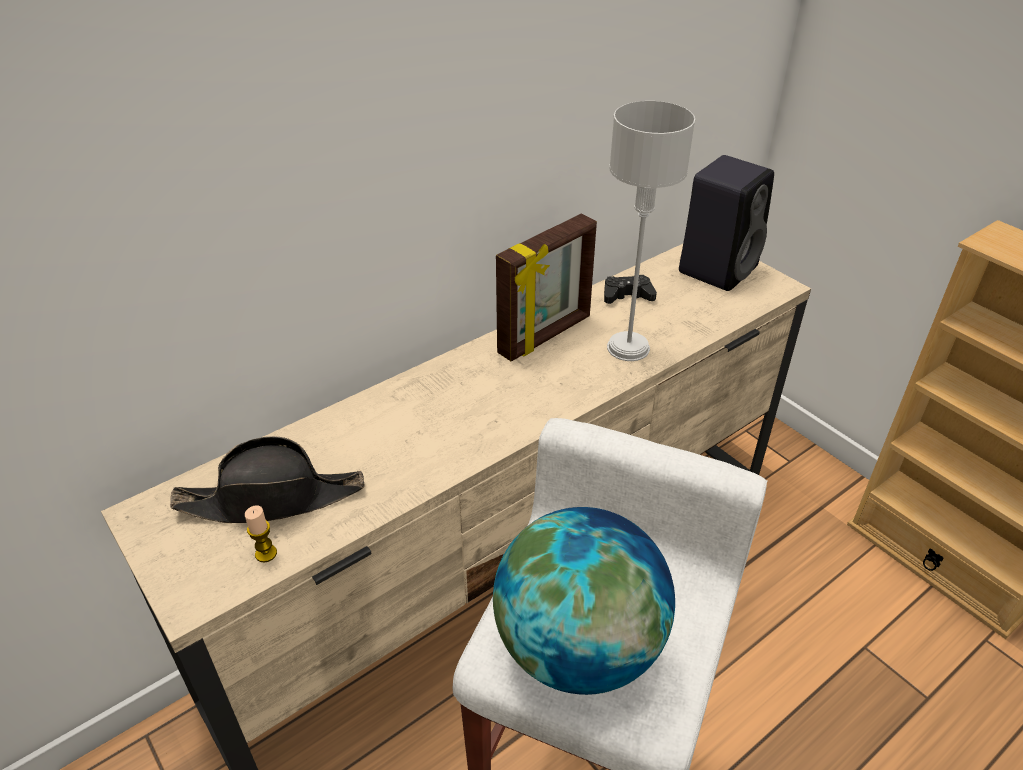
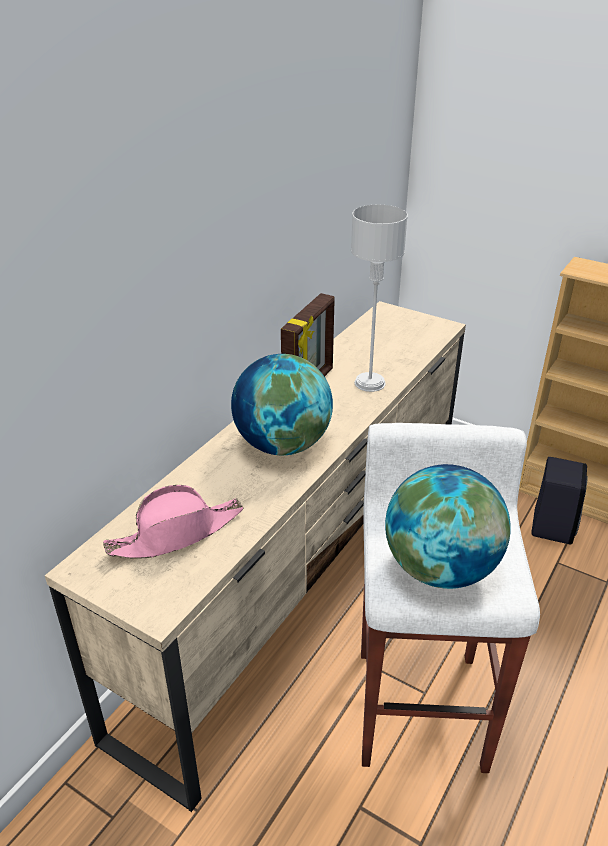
camera: 20 degrees left, 5 degrees down
(266, 553) = (196, 568): candle -> none
(272, 499) = (177, 533): black hat -> pink hat
(467, 409) = (283, 444): none -> globe
(627, 295) = (349, 350): black game controller -> none
(718, 268) = (400, 322): black speaker -> black speaker (552, 525)

